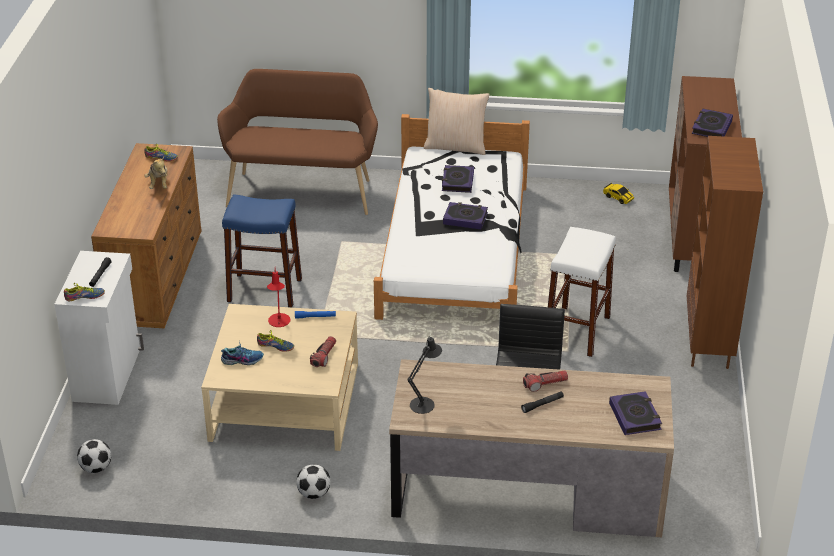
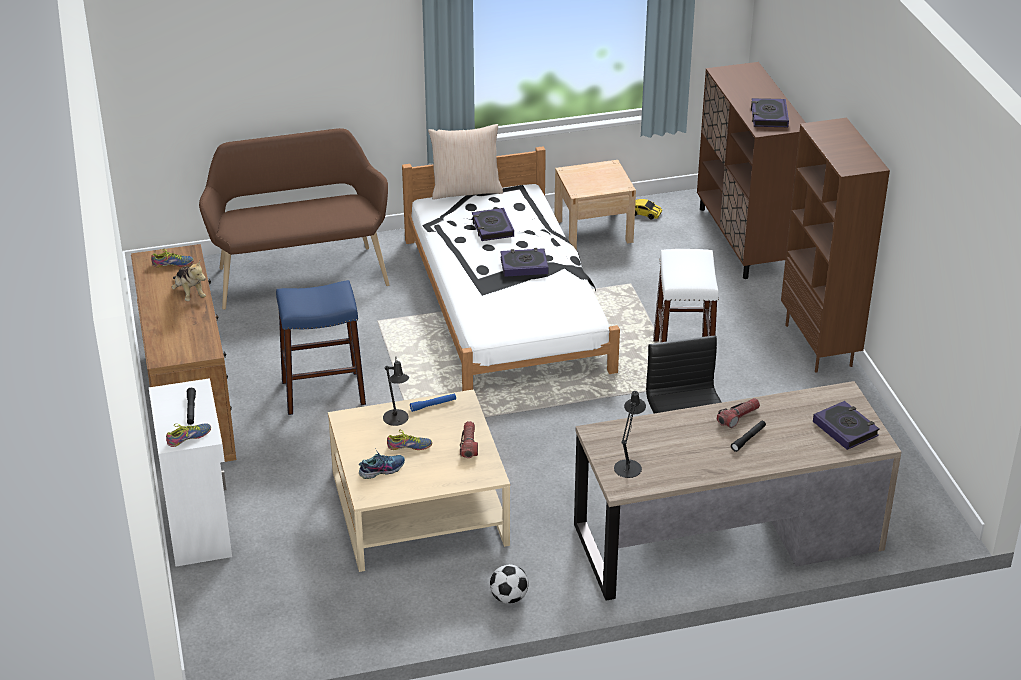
camera: 20 degrees left, 0 degrees up
(96, 468) = (249, 633): football -> none
(279, 322) = (397, 420): red table lamp -> black table lamp
(565, 203) = (593, 231): none -> beige nightstand

